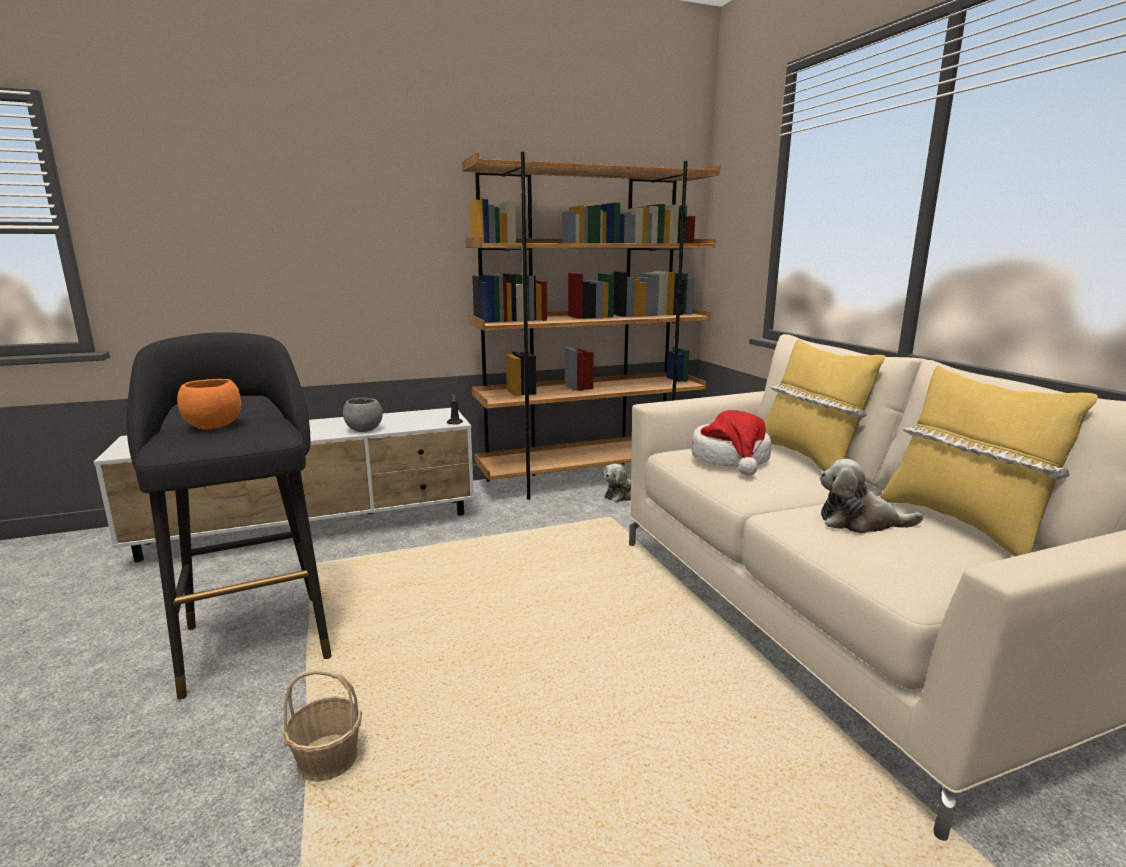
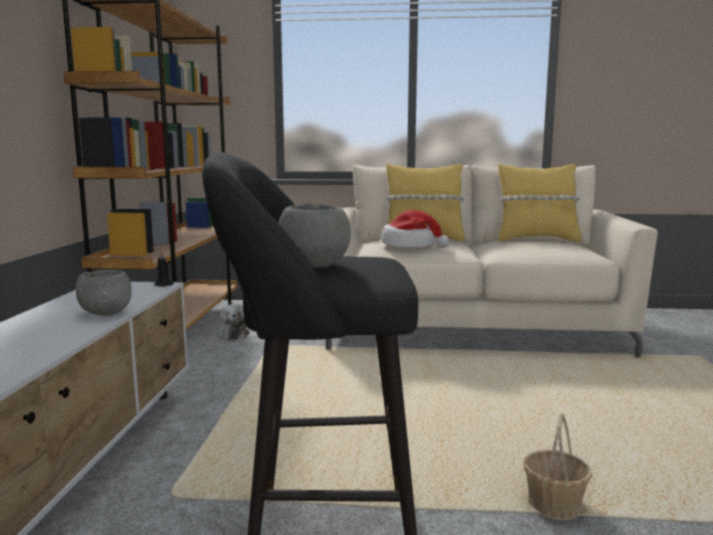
camera: 65 degrees left, 5 degrees down
(213, 426) = (313, 265): orange bowl -> grey bowl
(859, 522) = (526, 247): plush toy -> none

